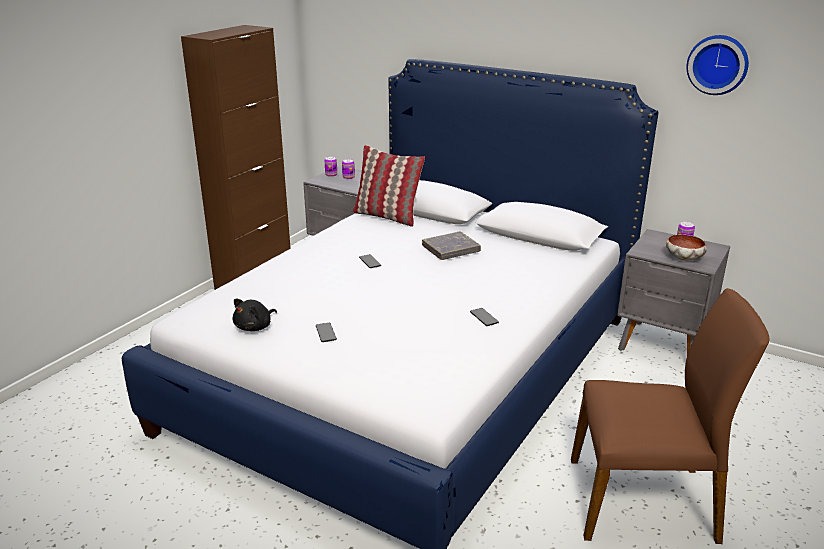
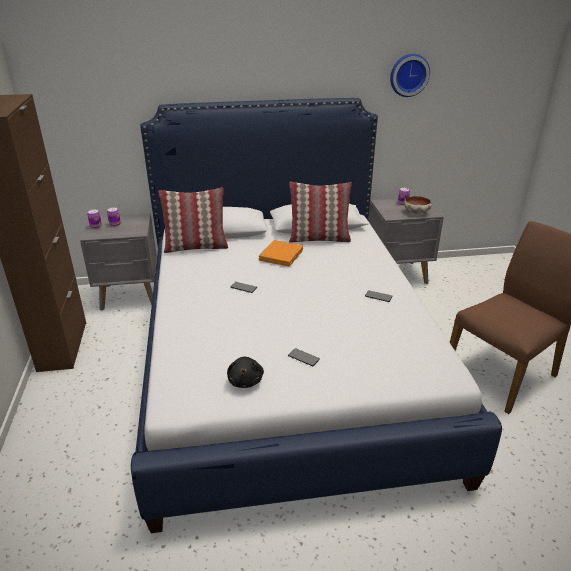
camera: 40 degrees left, 5 degrees up
(451, 249) = (281, 256): grey book -> orange book
(517, 247) = (319, 238): none -> pillow

